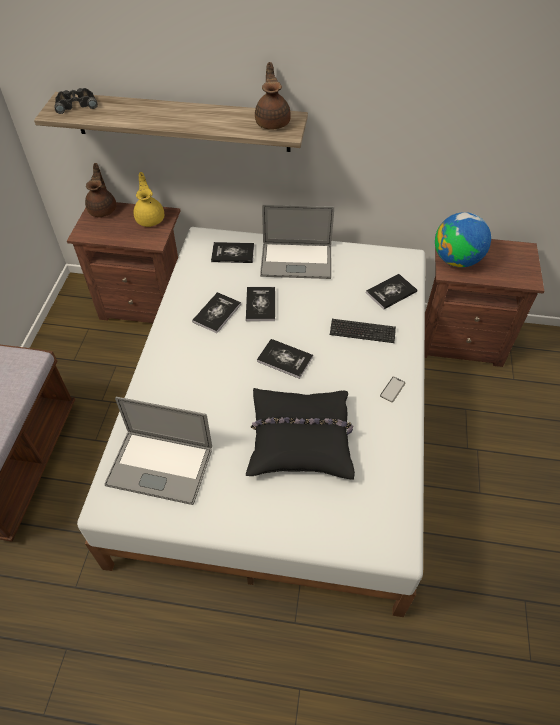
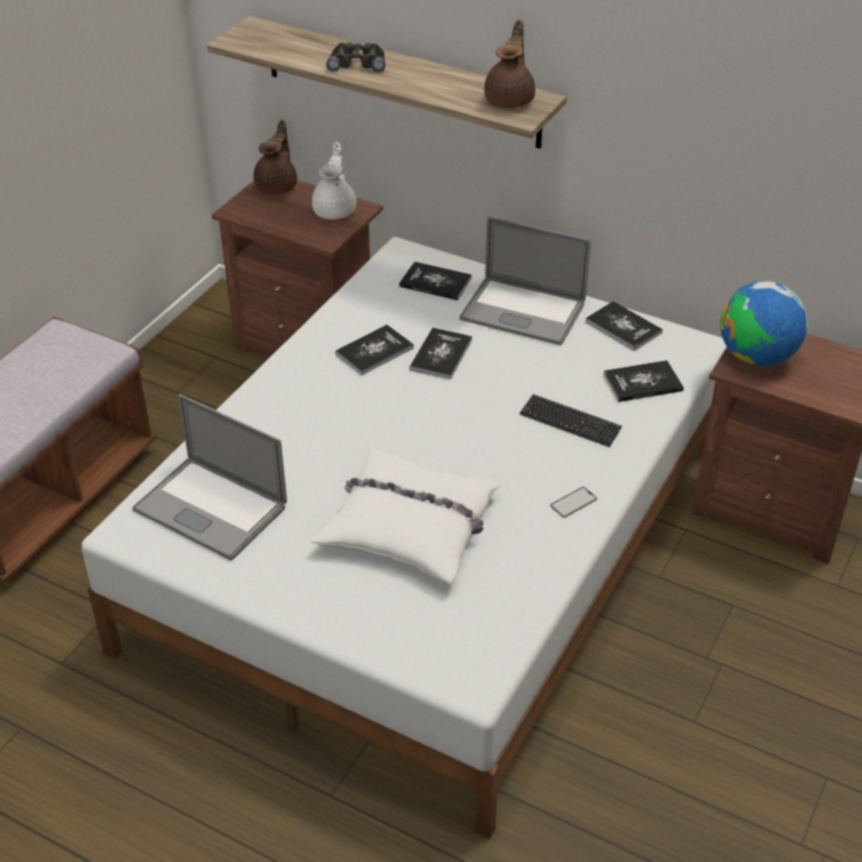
camera: 20 degrees right, 10 degrees down
(76, 104) = (267, 35): black binoculars -> black binoculars (357, 62)
(150, 218) = (335, 210): yellow teapot -> white teapot
(285, 359) = (439, 428): book -> book (623, 327)
(300, 438) = (410, 526): black pillow -> white pillow

